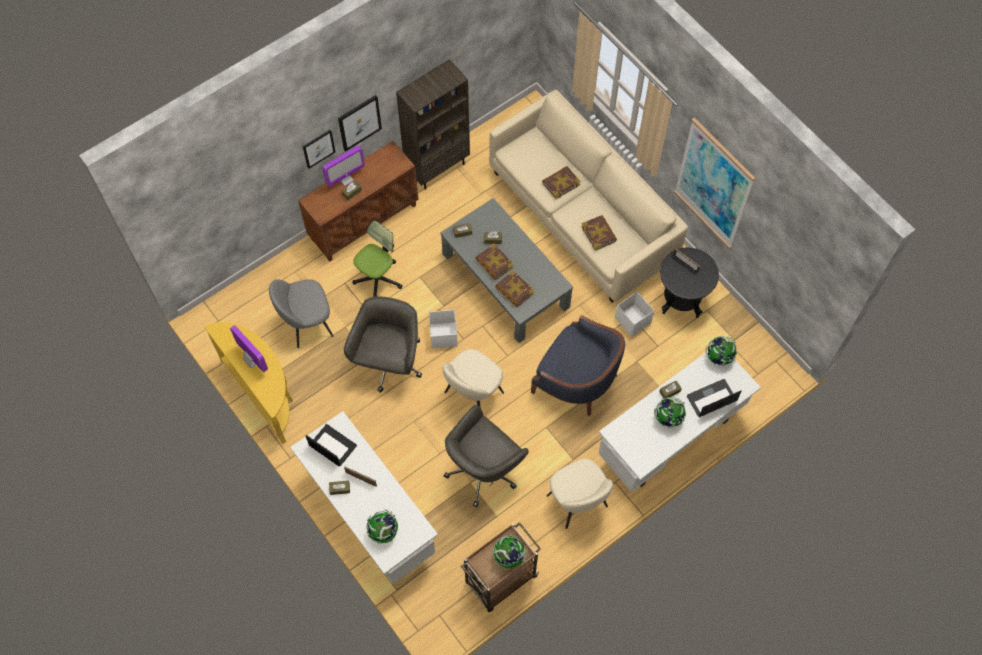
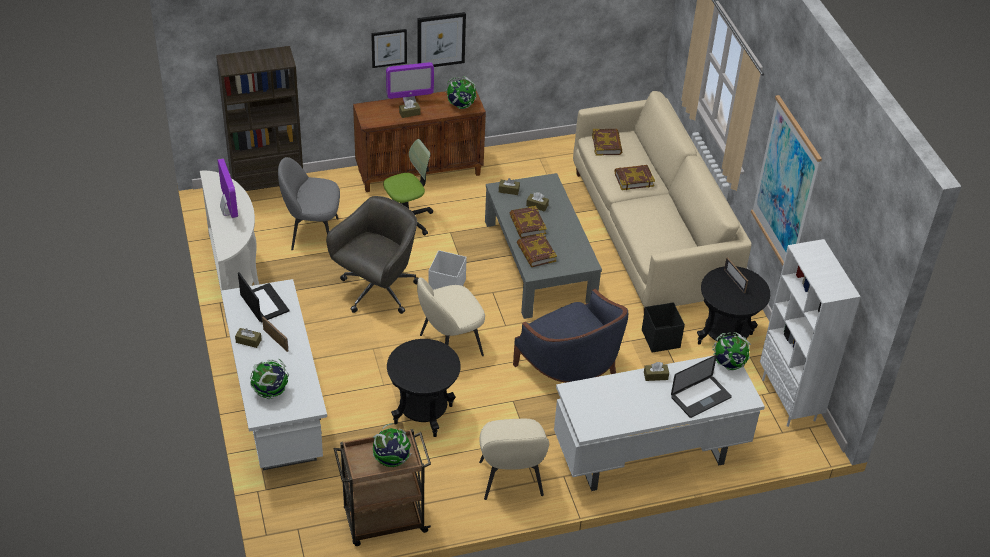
camera: 20 degrees right, 20 degrees down
(264, 393) = (235, 275): yellow console table -> white console table
(437, 168) = (519, 153): brown bookcase -> brown bookcase (268, 190)
(483, 469) = (423, 415): grey office chair -> black side table
(599, 234) = (652, 231): book -> book (607, 144)
(632, 320) = (660, 338): white storage box -> black storage box
(668, 418) = (641, 398): globe -> globe (460, 105)
(711, 398) = (700, 397): laptop -> laptop turned 150 degrees clockwise
(751, 340) = (789, 400): none -> white bookcase

